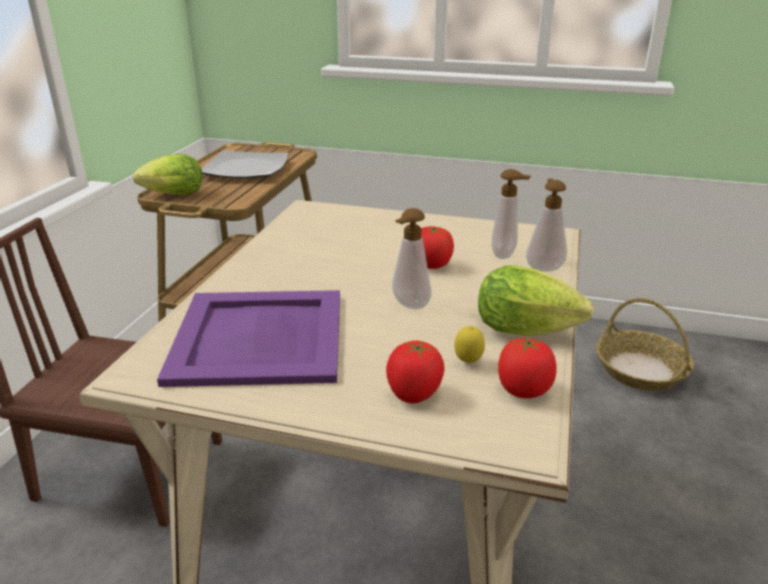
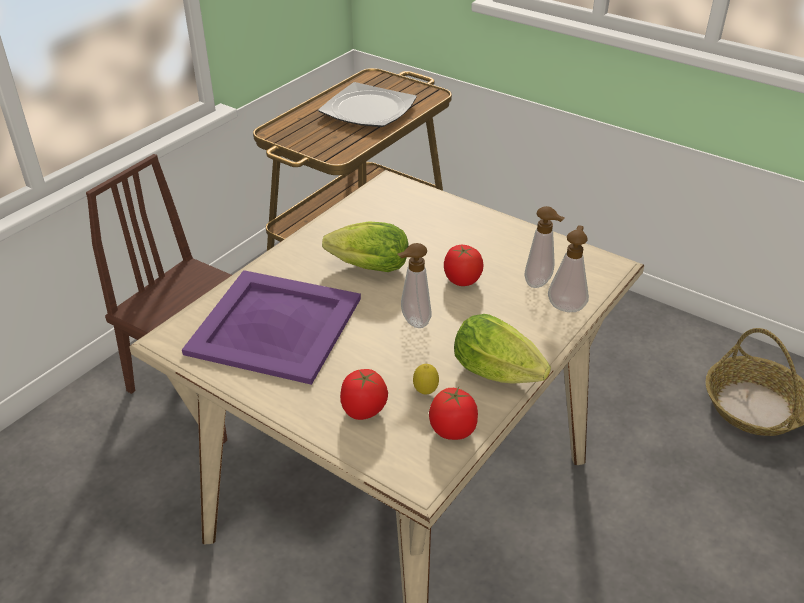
camera: 20 degrees right, 10 degrees up
(170, 195) = (284, 134): lettuce -> lettuce (365, 267)

